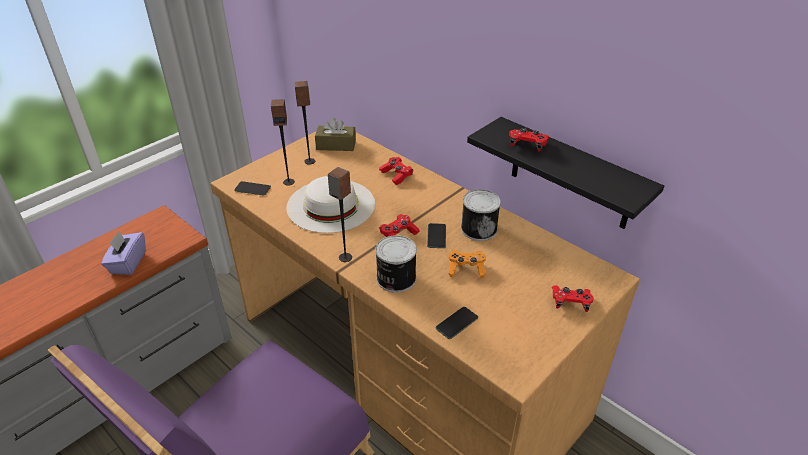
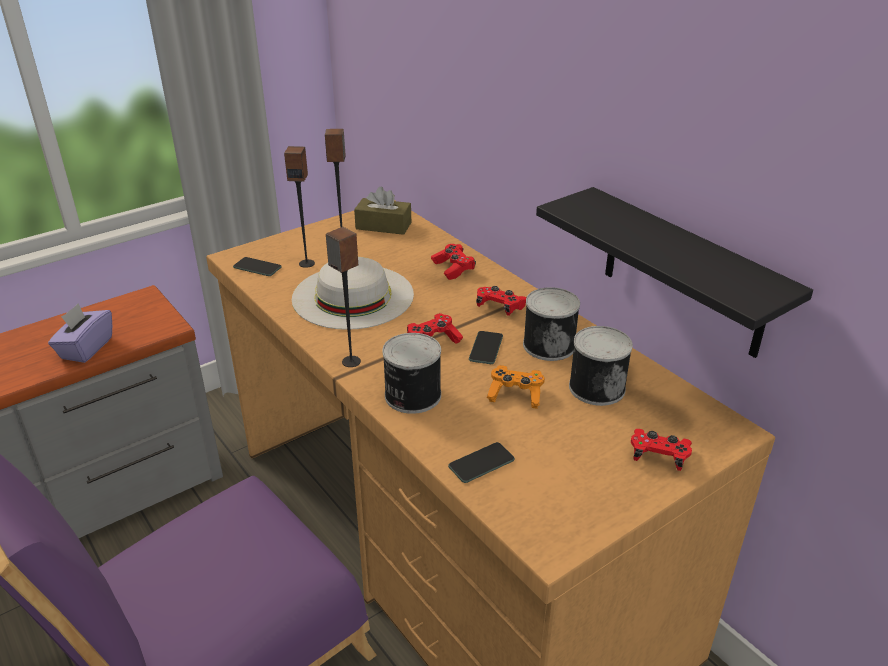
camera: 10 degrees right, 5 degrees down
(518, 257) = (596, 387): none -> can
(527, 145) = (619, 223): red game controller -> red game controller (500, 307)

